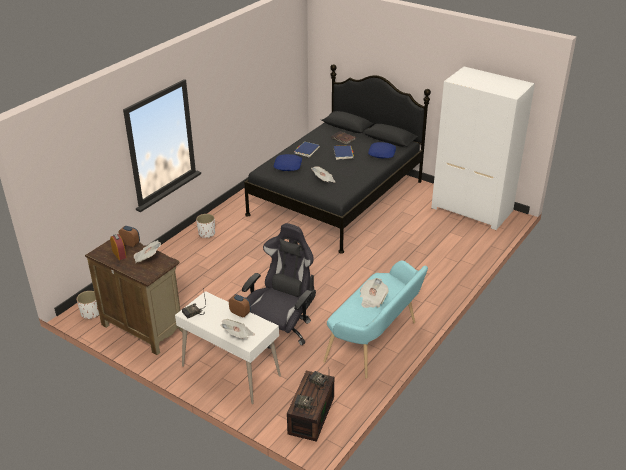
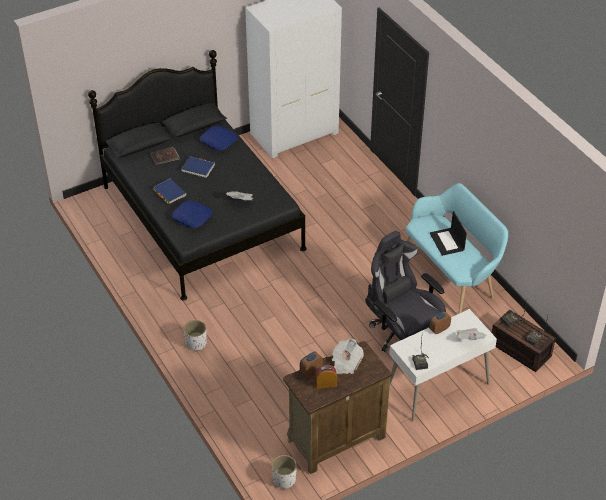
camera: 65 degrees left, 10 degrees up
(372, 300) = (447, 242): newspaper -> laptop

